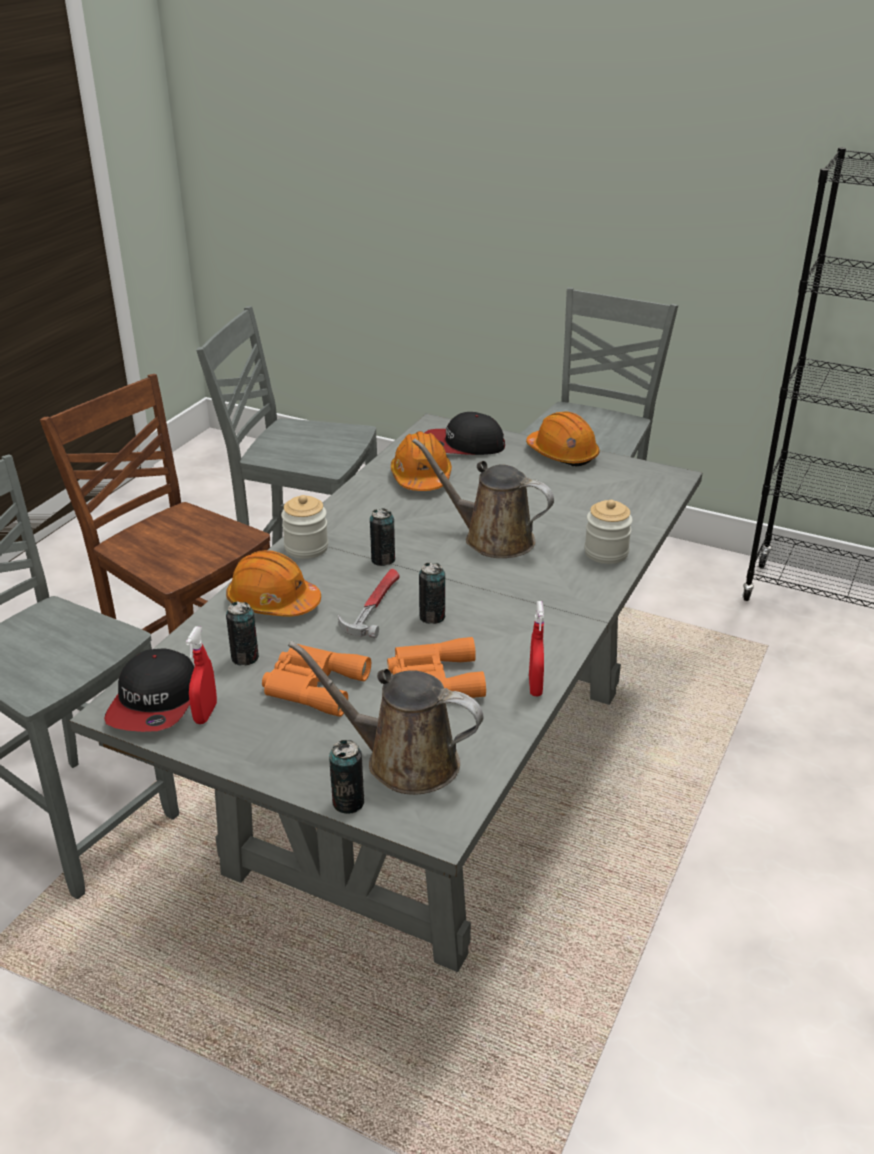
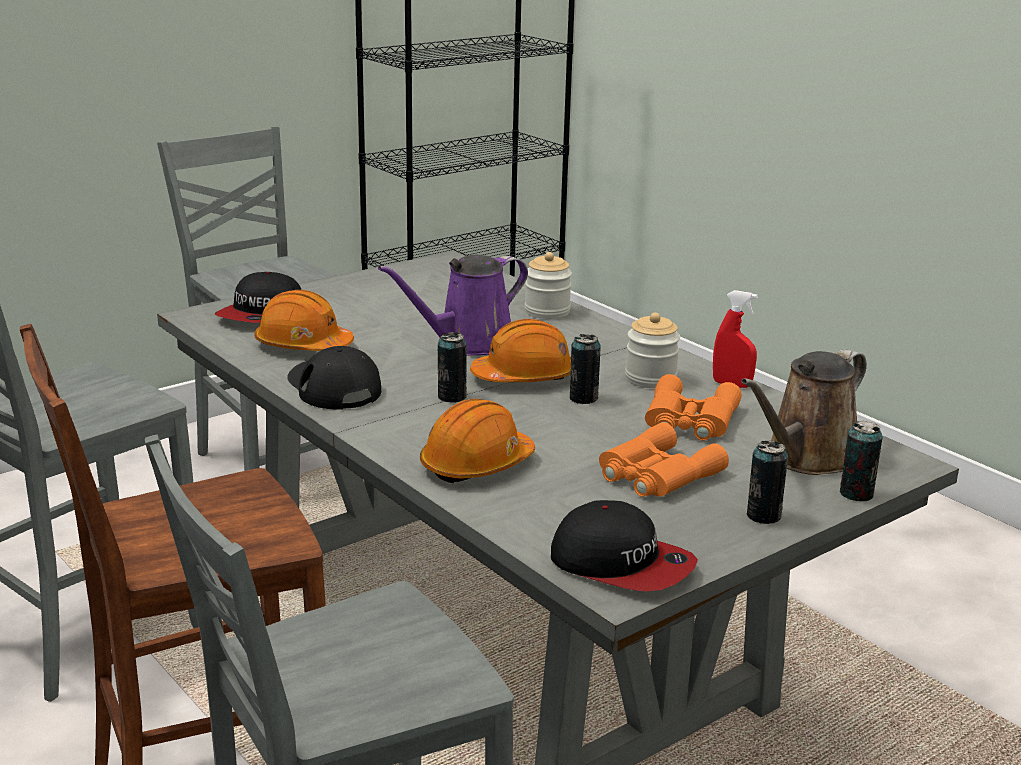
camera: 65 degrees left, 10 degrees down
(205, 713) = (665, 538): red spray bottle -> none
(245, 658) = (575, 499): can -> can (763, 515)
(306, 548) = (379, 427): jar -> jar (650, 379)
(358, 511) = (333, 387): none -> black cap
(373, 605) = (535, 418): hammer -> none
(492, 538) = (469, 344): brown watering can -> purple watering can
(562, 454) = (346, 283): orange hard hat -> orange hard hat (524, 377)

